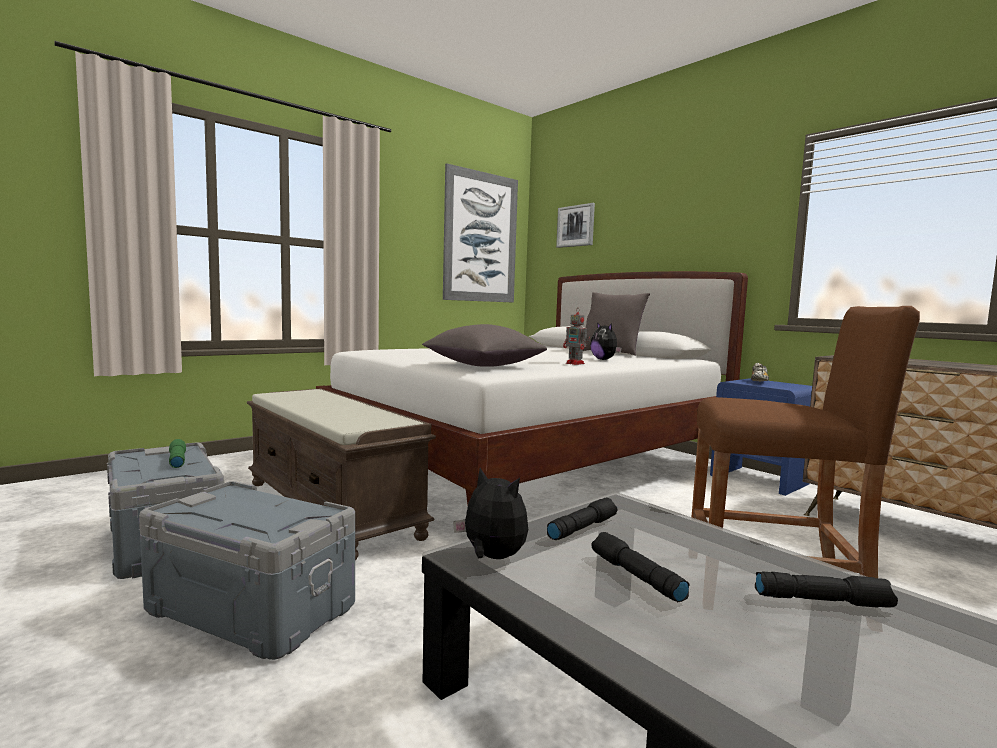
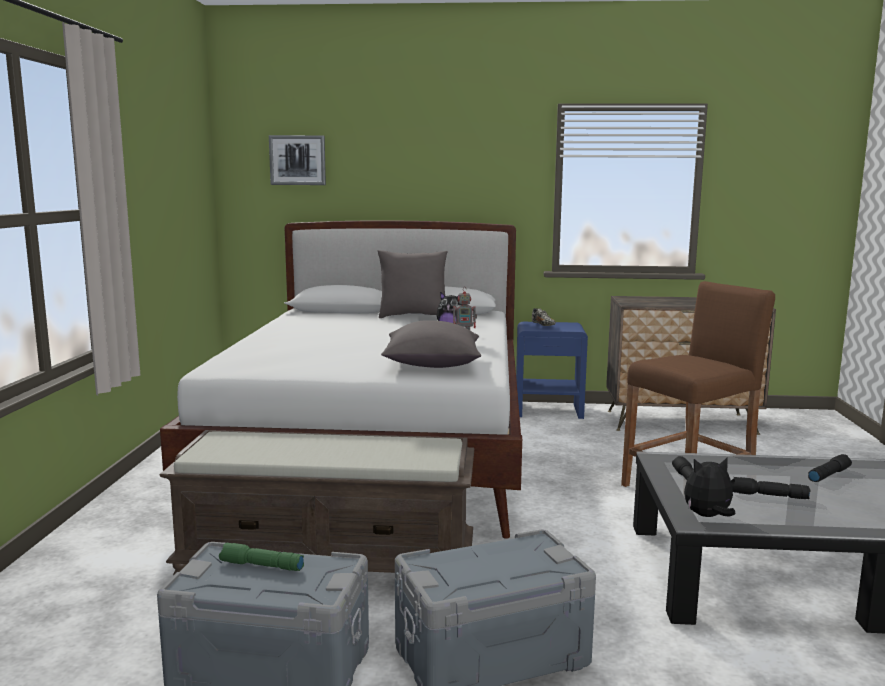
camera: 45 degrees left, 5 degrees up
(481, 237) = (184, 175): picture -> none

